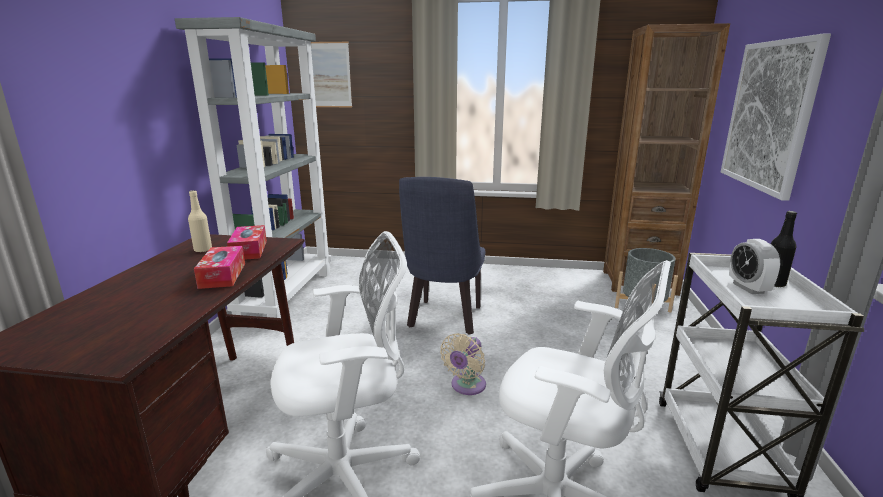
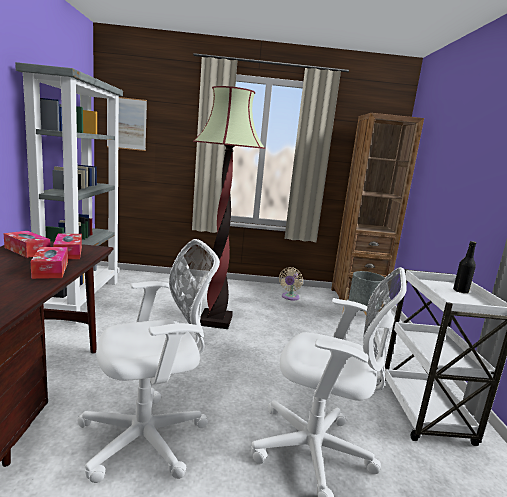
camera: 10 degrees left, 5 degrees down
(203, 250) = (27, 250): beige bottle -> tissue box
(444, 320) = (215, 320): blue chair -> floor lamp
(466, 386) = (238, 369): beige fan -> beige fan (289, 297)
(748, 288) = (445, 293): alarm clock -> none
(769, 115) = (451, 181): picture -> none

